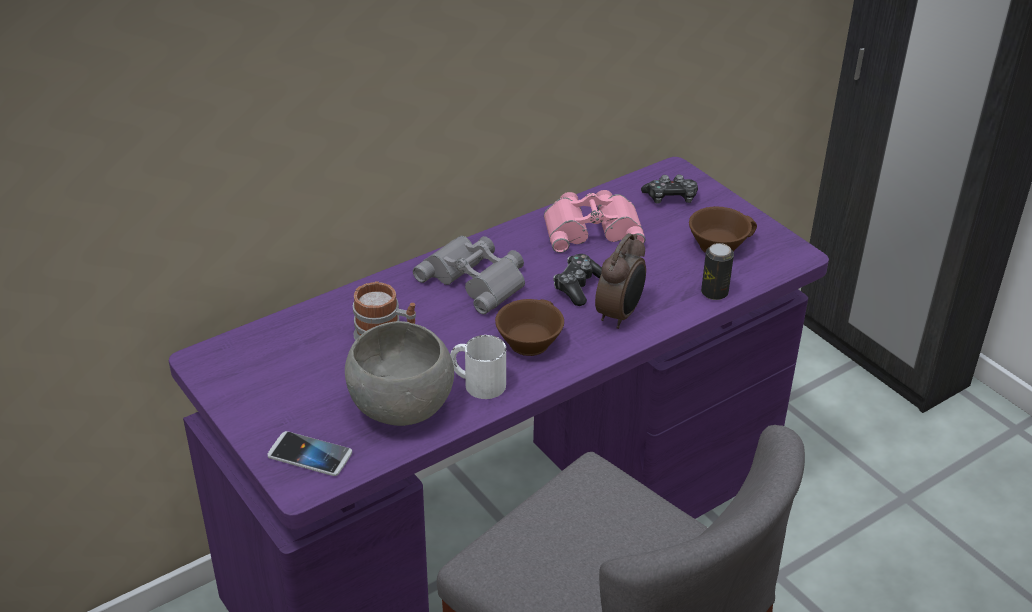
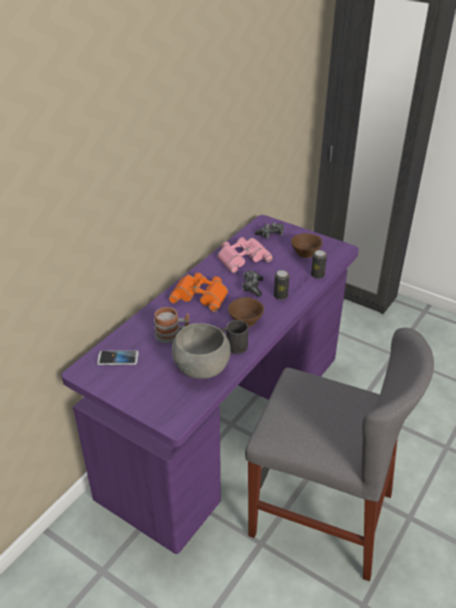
camera: 20 degrees left, 0 degrees up
(310, 455) = (169, 405): phone -> phone (118, 358)
(476, 279) = (201, 295): grey binoculars -> orange binoculars
(477, 383) = (232, 346): white mug -> black mug
(620, 315) = (280, 296): alarm clock -> can

